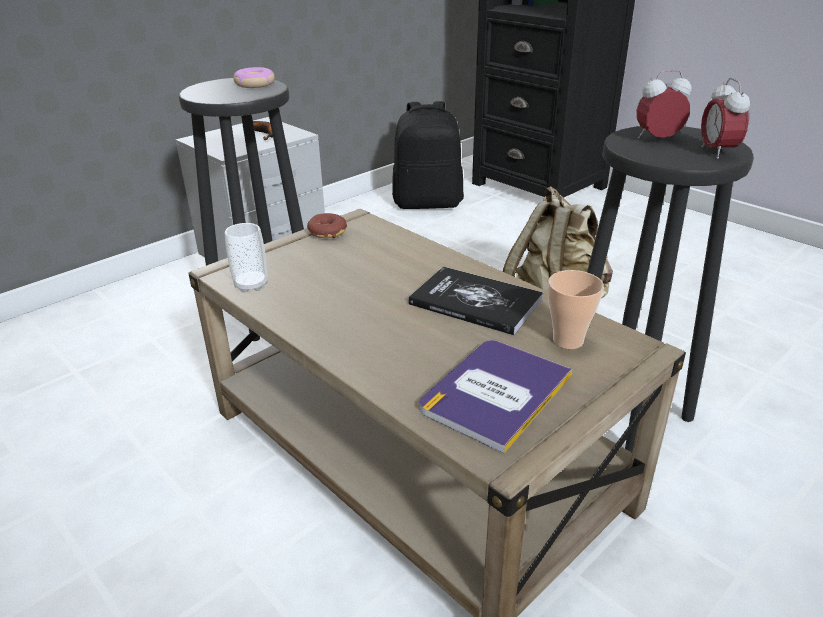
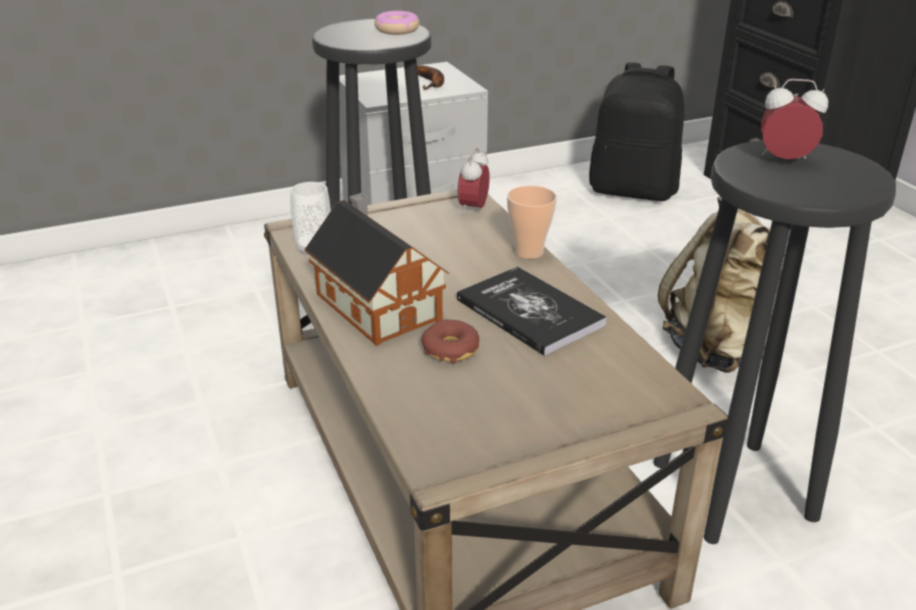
camera: 20 degrees right, 0 degrees up
(327, 232) = (425, 206): donut -> donut (450, 349)
(341, 322) = (376, 303): none -> toy house
(495, 393) = (479, 409): book -> none
(568, 341) = (600, 375): cup -> cup (529, 252)
(717, 152) = (841, 188): alarm clock -> alarm clock (473, 209)

